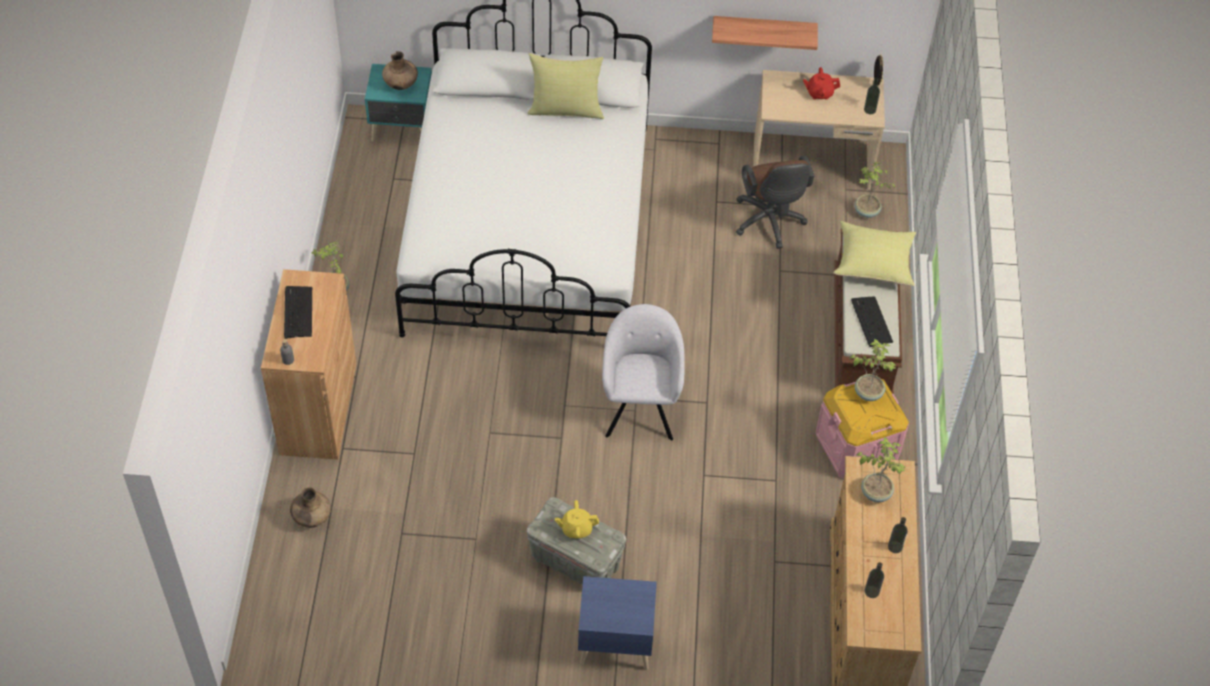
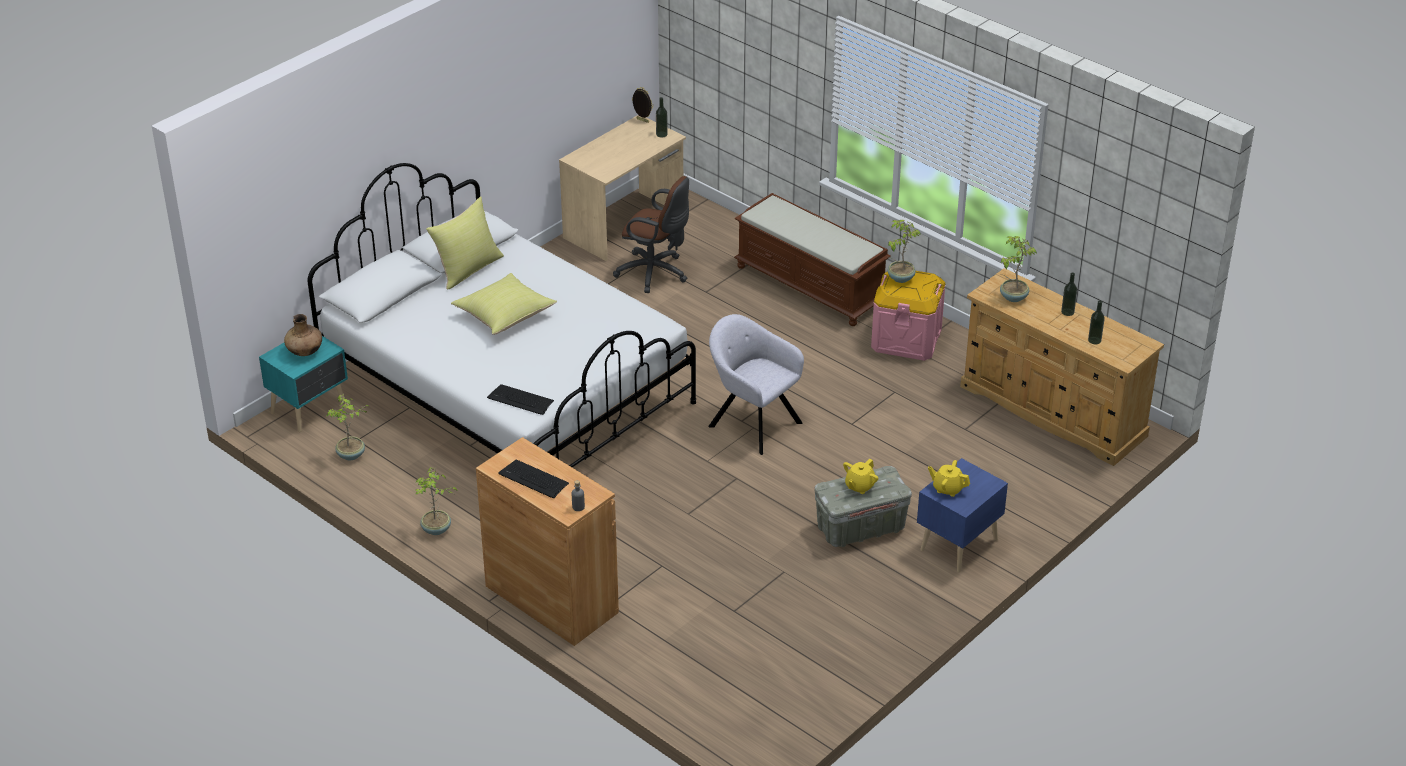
camera: 50 degrees left, 15 degrees down
(312, 518) = (661, 656): brown vase -> none
(605, 594) = (947, 488): none -> yellow teapot
(764, 31) = (550, 120): shelf -> none
(819, 93) = (616, 147): red teapot -> none
(866, 212) = (701, 225): potted plant -> potted plant (351, 455)
(871, 321) = (839, 245): keyboard -> keyboard (520, 400)
(874, 263) = (788, 217): yellow pillow -> yellow pillow (504, 315)

